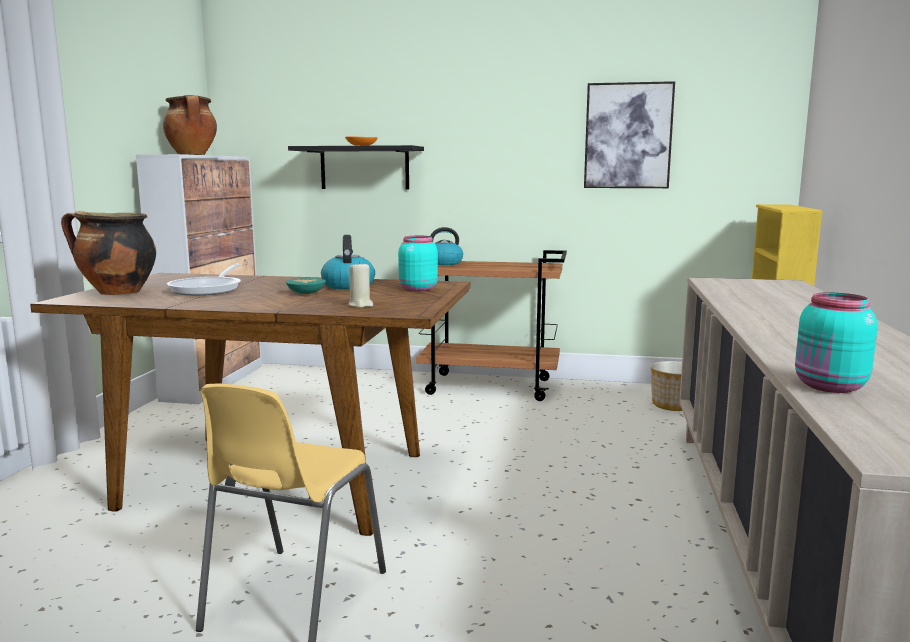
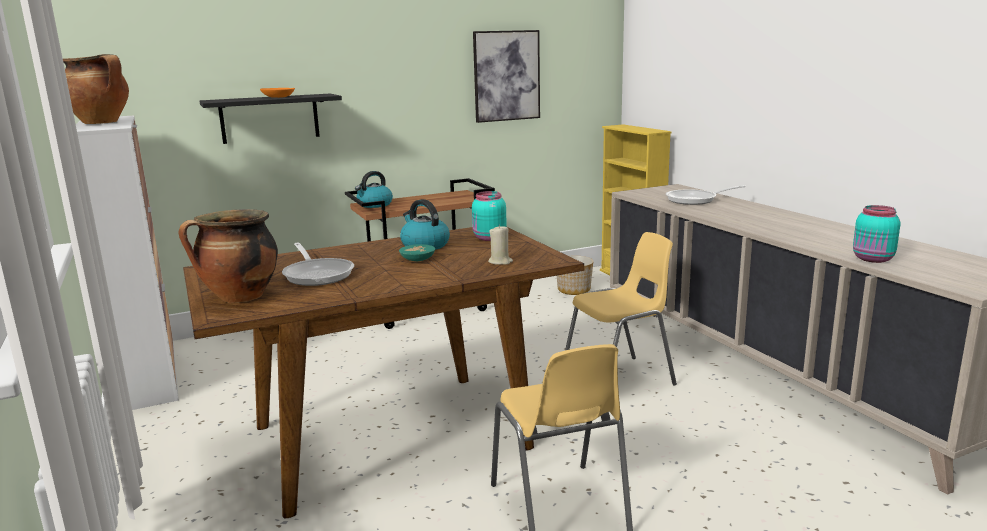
camera: 35 degrees left, 5 degrees up
(571, 505) = (619, 379): none -> yellow chair
(771, 295) = (695, 200): none -> frying pan

